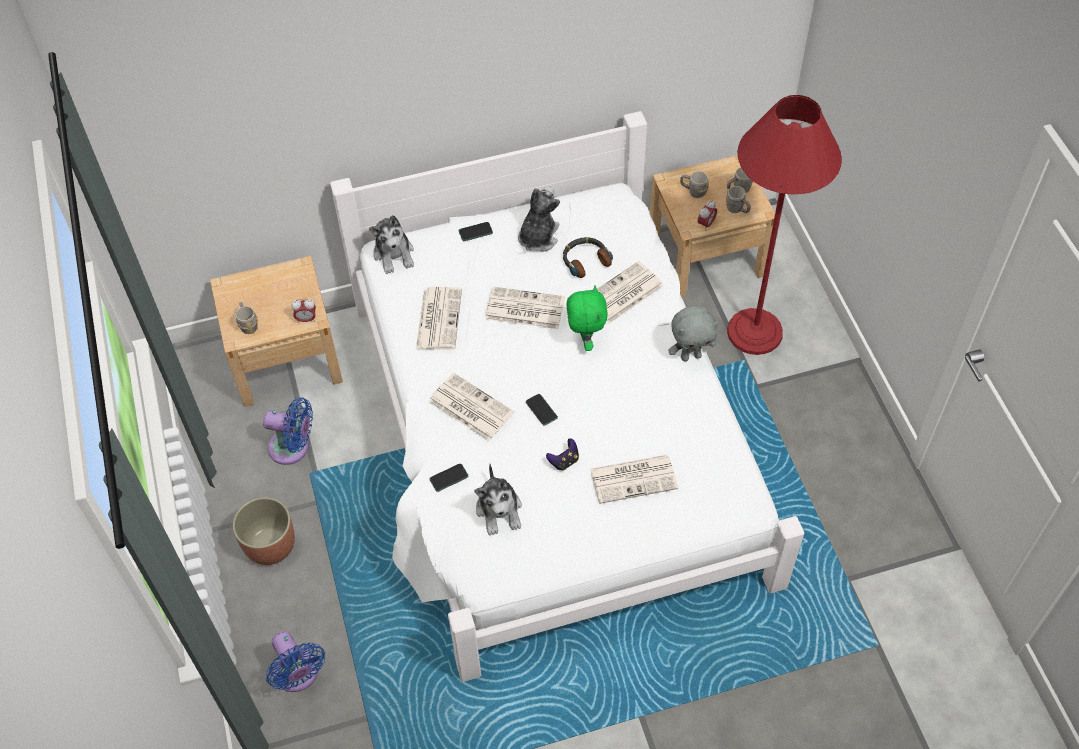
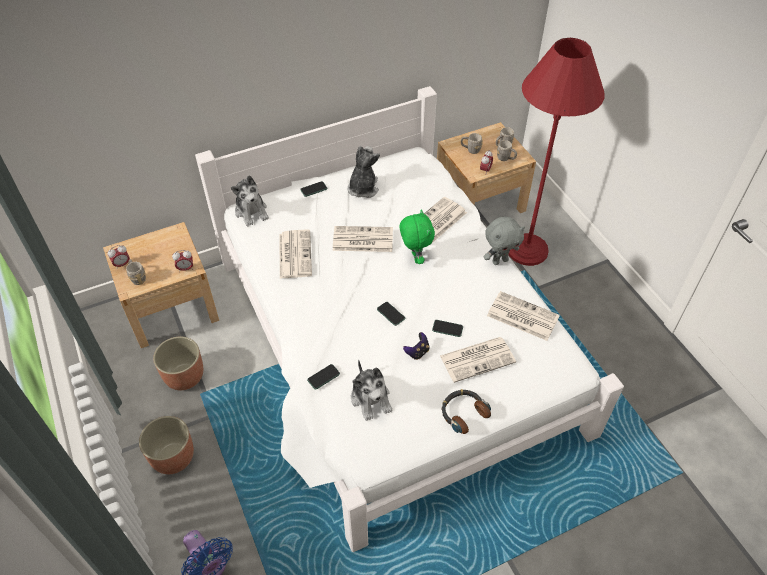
camera: 10 degrees left, 5 degrees down
(231, 305) = (122, 264): none -> alarm clock
(293, 448) = (184, 376): blue fan -> planter
(469, 407) = (331, 318): newspaper -> newspaper (521, 316)
(585, 260) = (403, 200): headphones -> headphones (463, 413)
(606, 436) = (447, 328): none -> phone

